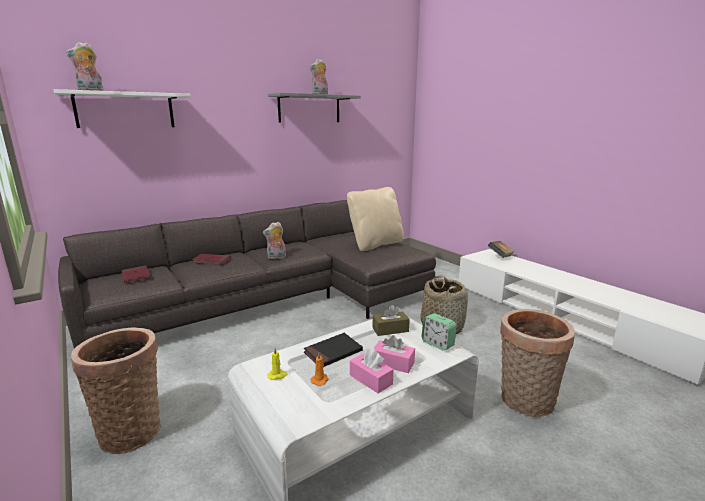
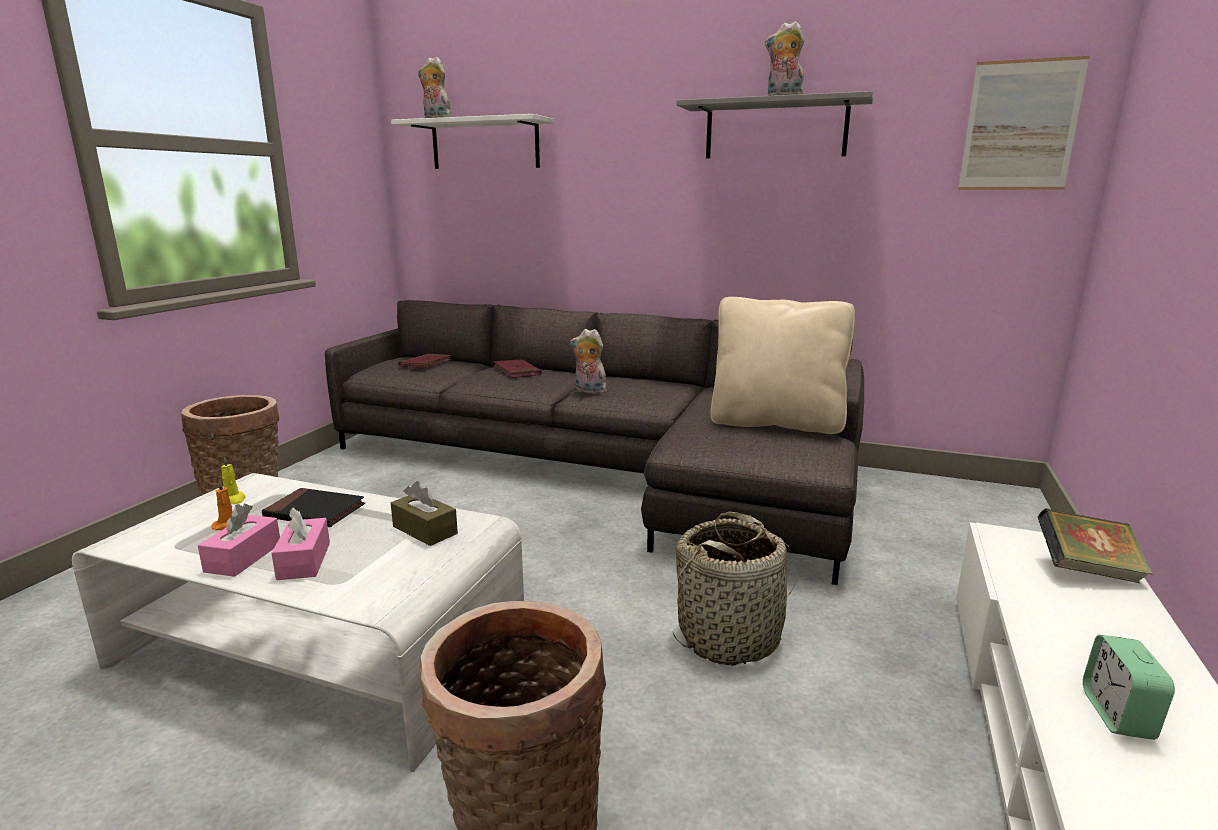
camera: 55 degrees right, 0 degrees up
(392, 111) = (1020, 126): none -> picture
(437, 344) = (401, 581): alarm clock -> alarm clock (1117, 715)

